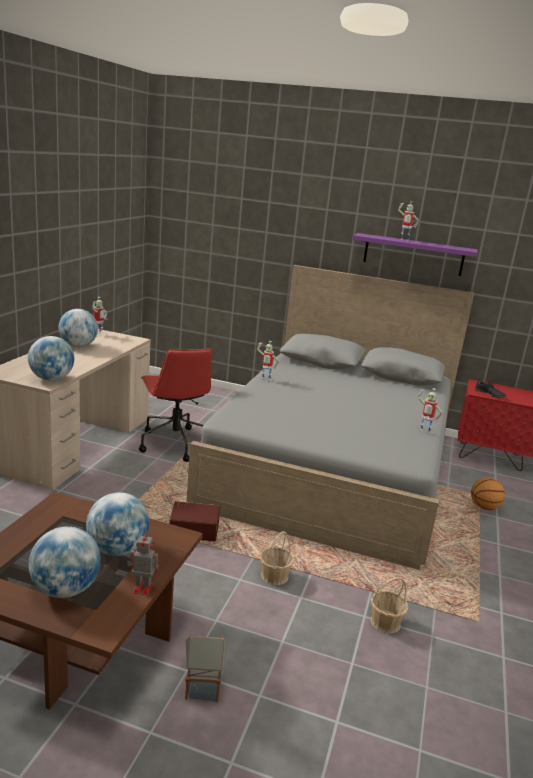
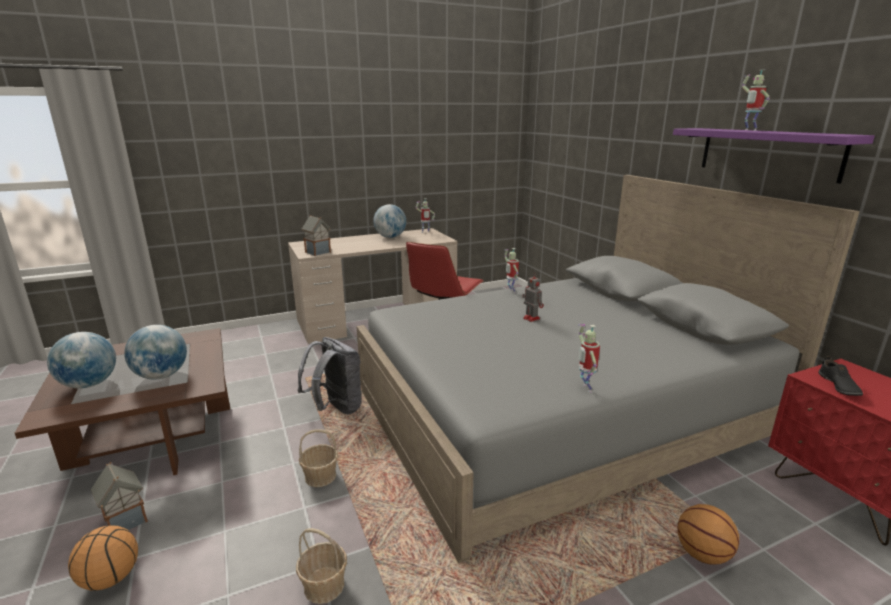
camera: 50 degrees right, 0 degrees up
(51, 379) = (318, 252): globe -> toy house
(141, 588) = (113, 405): toy robot -> toy robot (530, 318)
(194, 529) = (336, 408): brown storage box -> grey backpack
(270, 714) = (110, 578): none -> basketball

